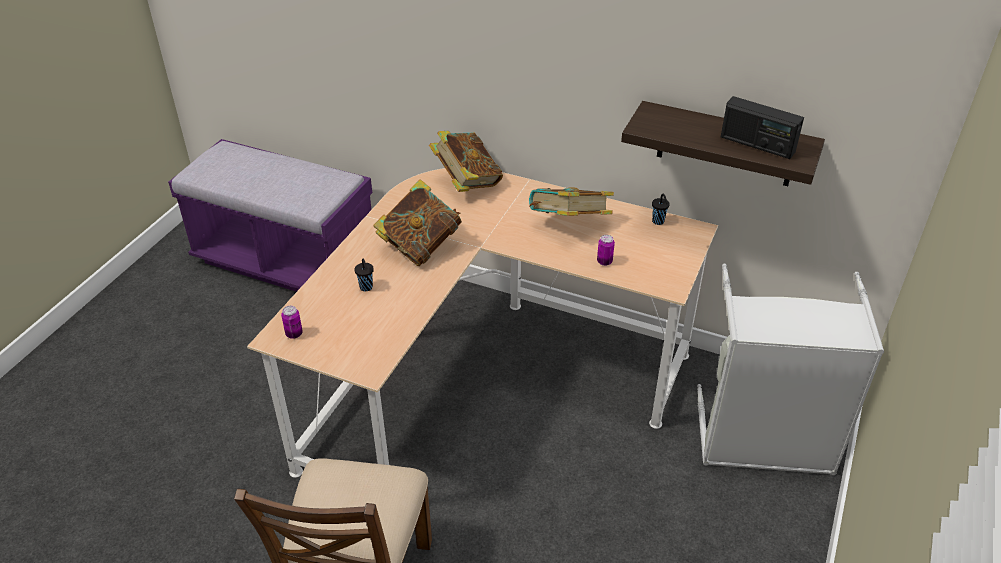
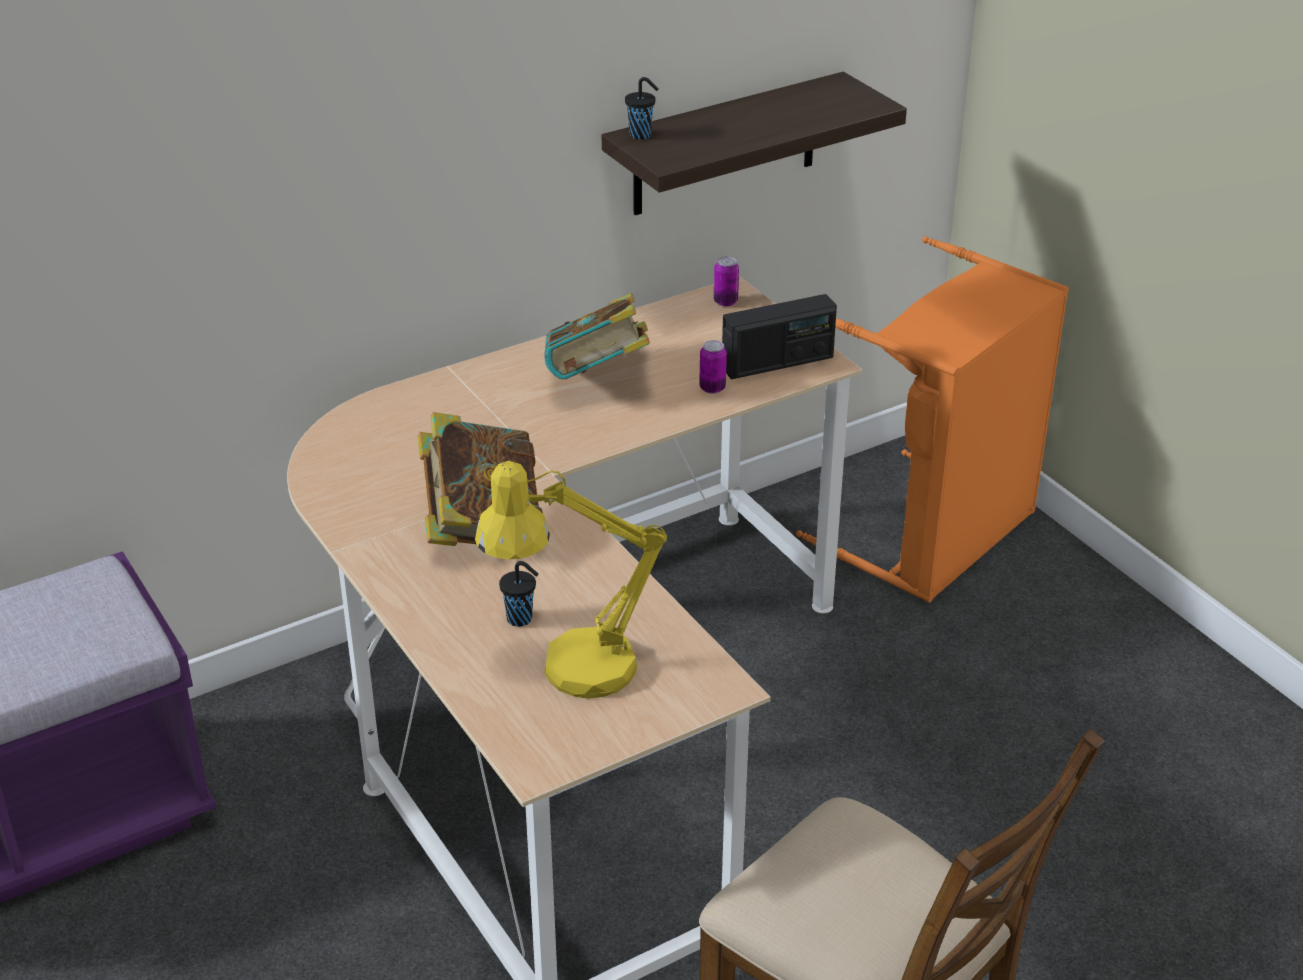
camera: 55 degrees left, 5 degrees down
(294, 334) = (550, 737): can -> can (725, 302)
(344, 318) = (569, 669): none -> yellow table lamp
(466, 182) = (378, 422): book -> none
(658, 222) = (680, 312): black cup -> black cup (641, 135)
(757, 144) = (805, 110): radio -> radio (777, 363)
(764, 442) = (937, 536): grey laundry basket -> orange laundry basket

